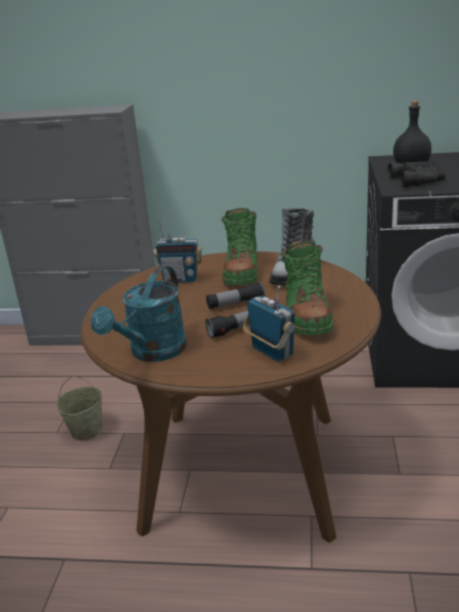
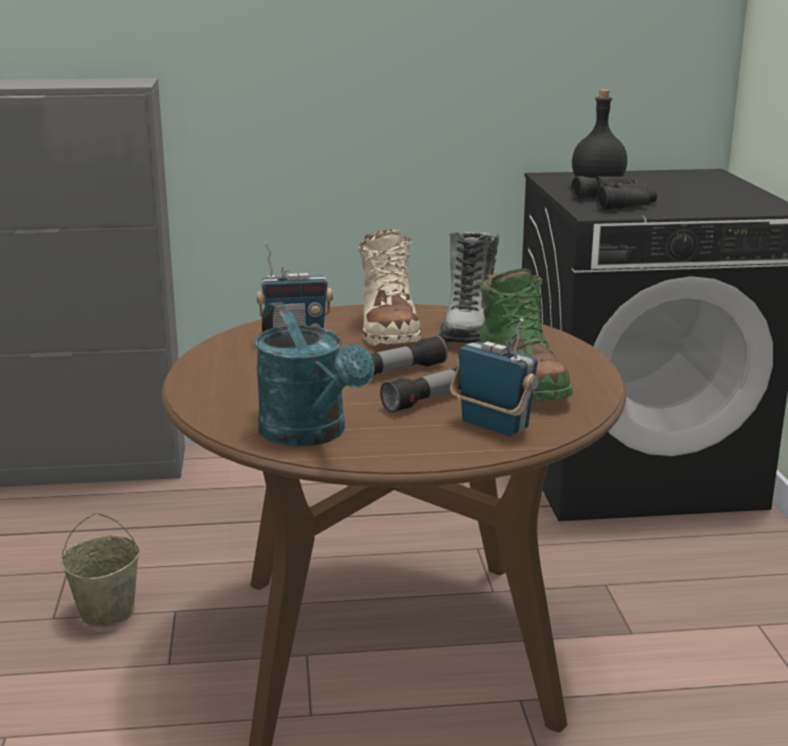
camera: 15 degrees left, 5 degrees down
(152, 353) = (310, 434): turquoise watering can -> turquoise watering can turned 45 degrees counterclockwise
(242, 272) = (388, 330): green boot -> beige boot

